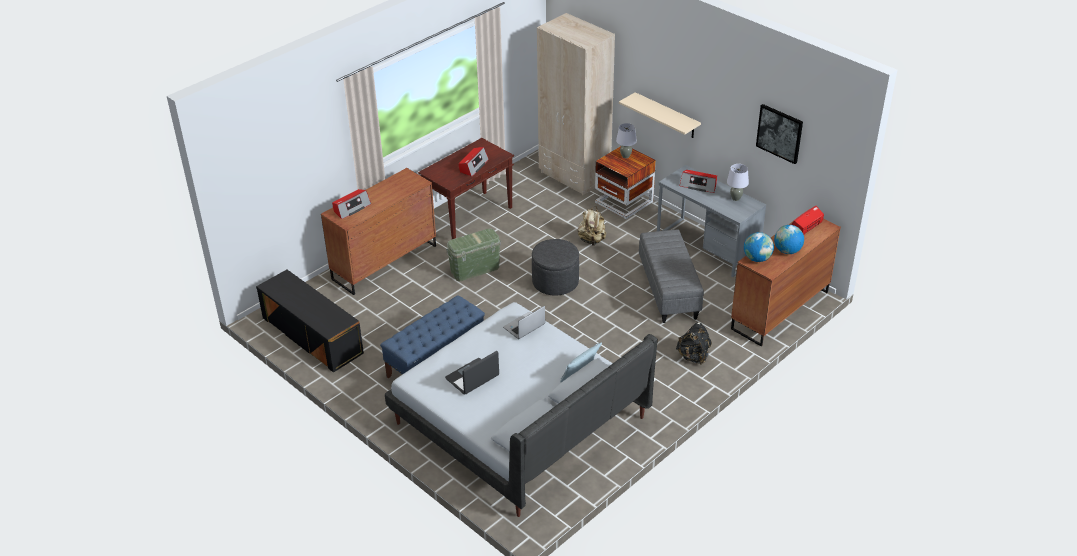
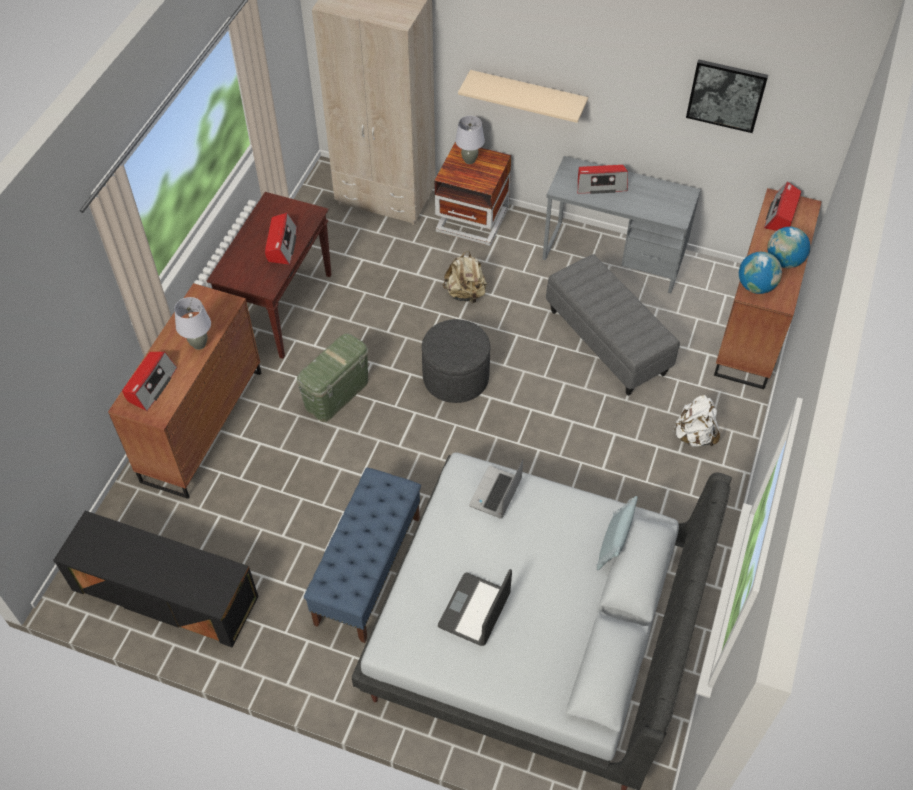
camera: 25 degrees left, 15 degrees up
(693, 356) = (694, 435): black backpack -> white backpack
(736, 198) = (659, 191): grey table lamp -> grey table lamp (199, 344)

